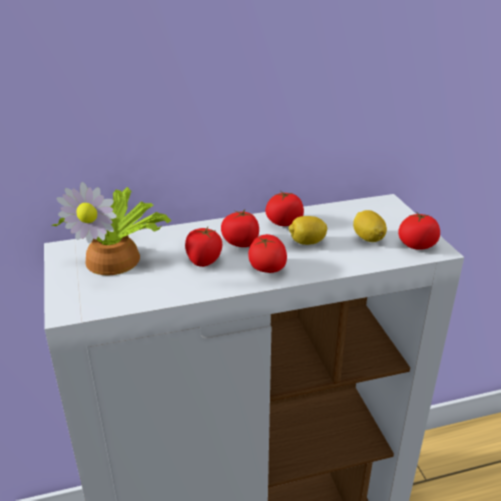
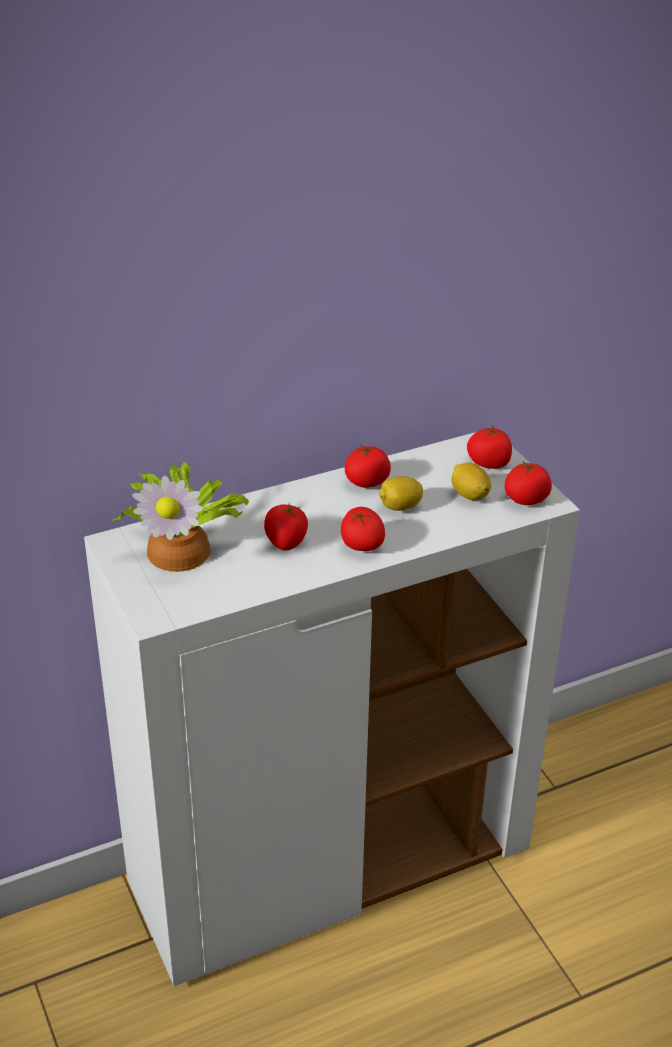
camera: 10 degrees left, 5 degrees up
(241, 242) = (323, 514): tomato -> tomato (489, 463)

